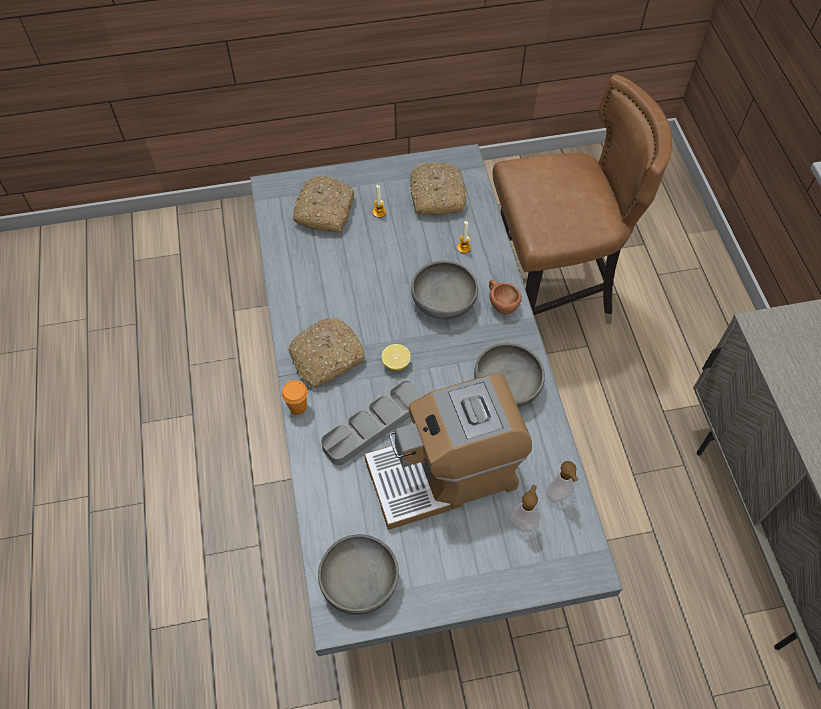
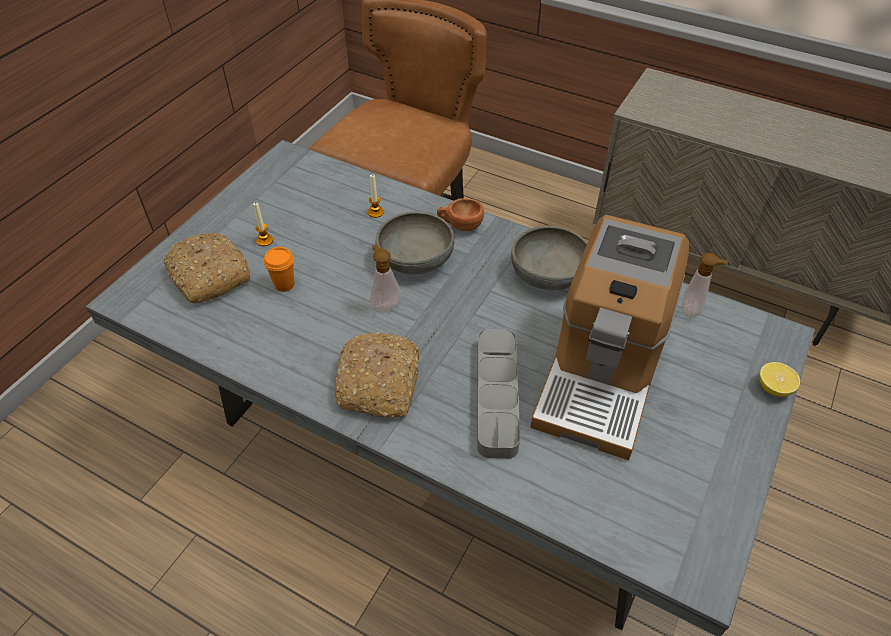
camera: 50 degrees left, 10 degrees down
(298, 407) = (412, 446): orange cup -> orange cup (284, 284)
(360, 581) = (671, 525): grey bowl -> none
(396, 363) = (444, 333): lemon -> lemon (773, 388)
(436, 195) = (298, 194): bread -> none
(523, 522) = (699, 351): soap dispenser -> soap dispenser (385, 305)

